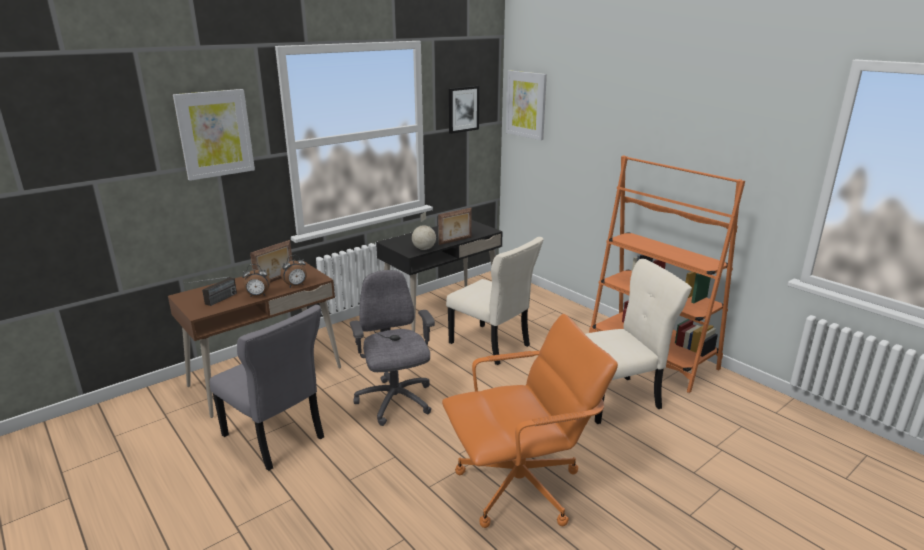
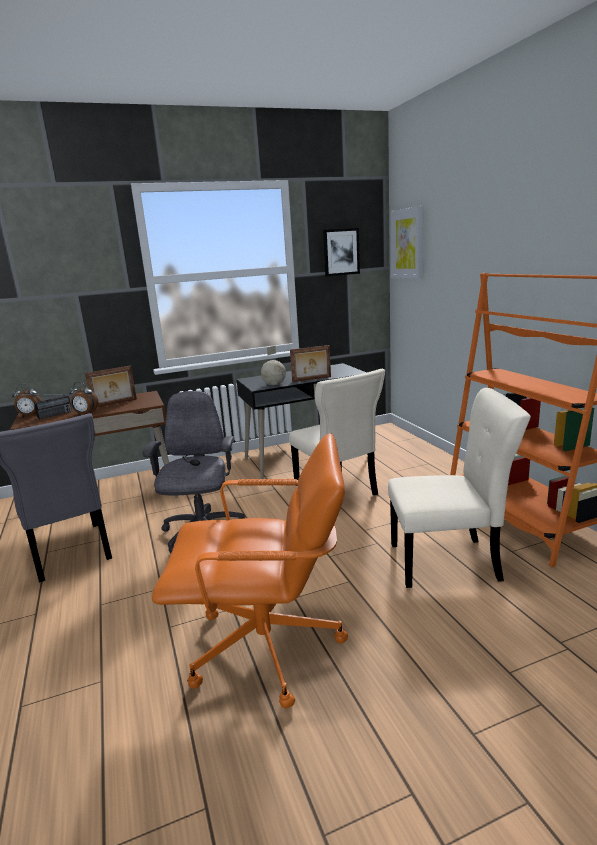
camera: 20 degrees right, 5 degrees down
(215, 134) = (72, 265): picture -> none
(296, 285) = (126, 408): alarm clock -> alarm clock (30, 415)

